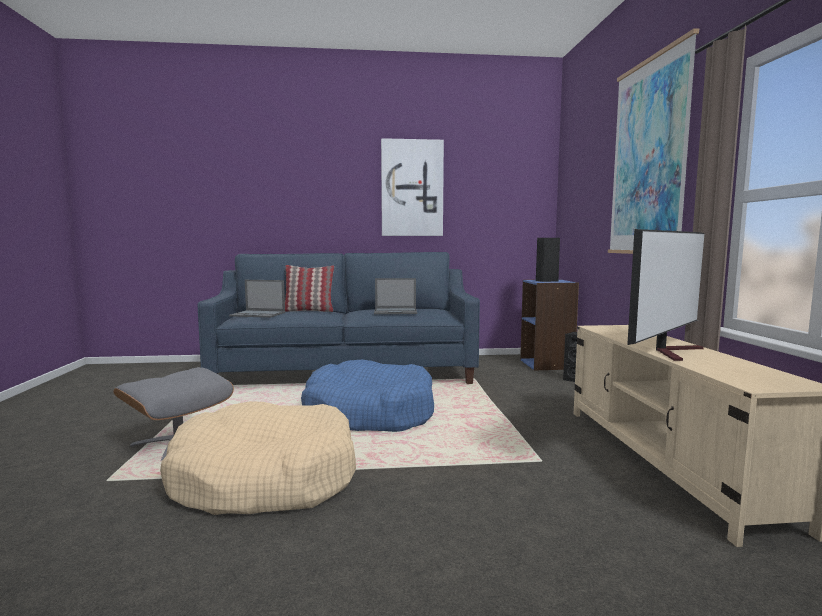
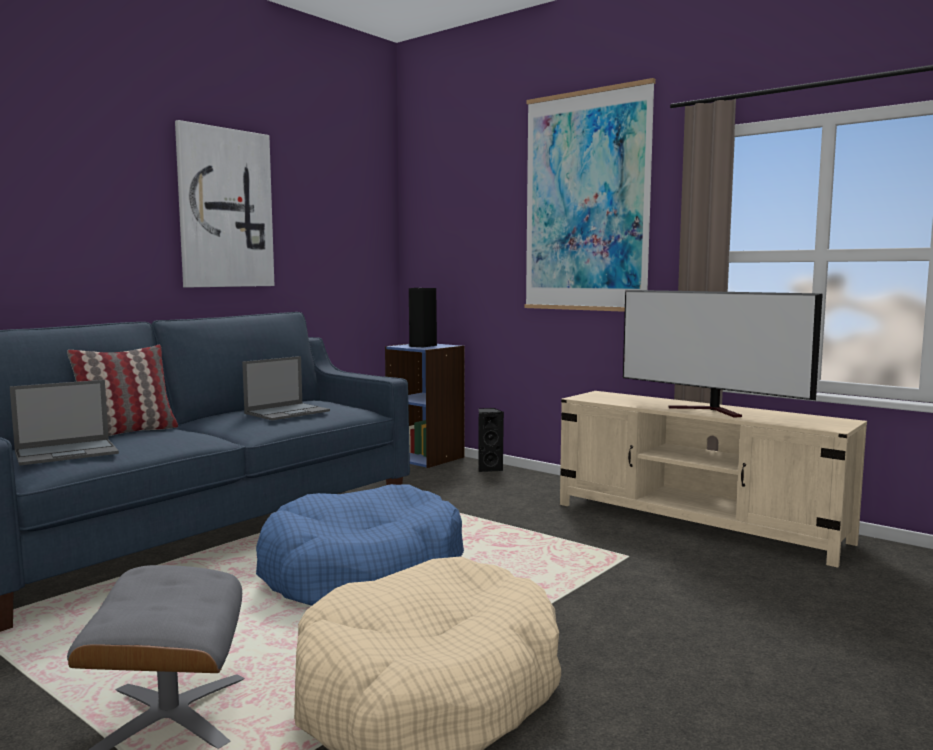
camera: 45 degrees left, 0 degrees up
(673, 351) = (711, 411): television -> television turned 135 degrees clockwise

